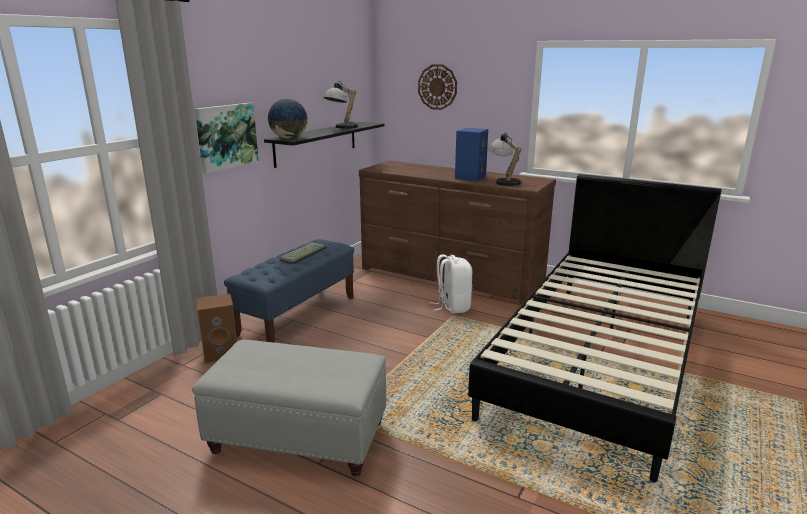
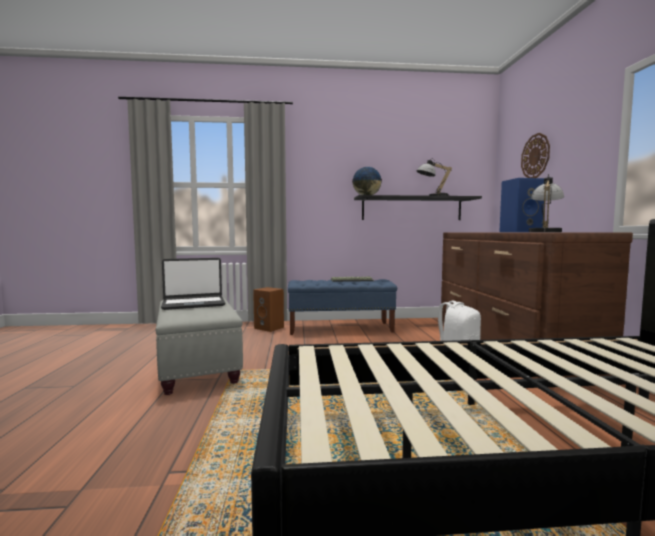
camera: 55 degrees right, 15 degrees down
(226, 136) = (320, 191): picture -> none
(278, 366) = (193, 304): none -> laptop

